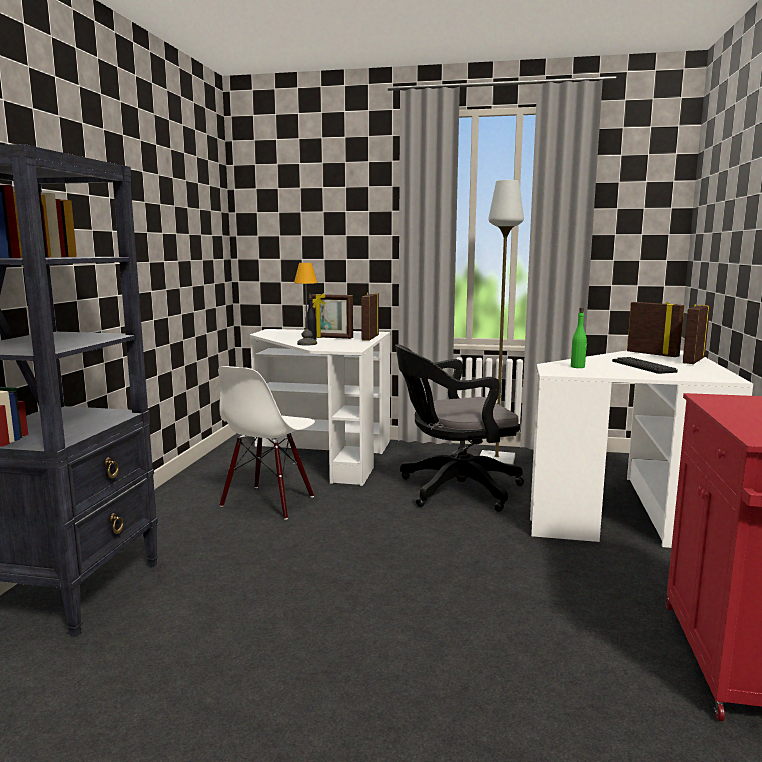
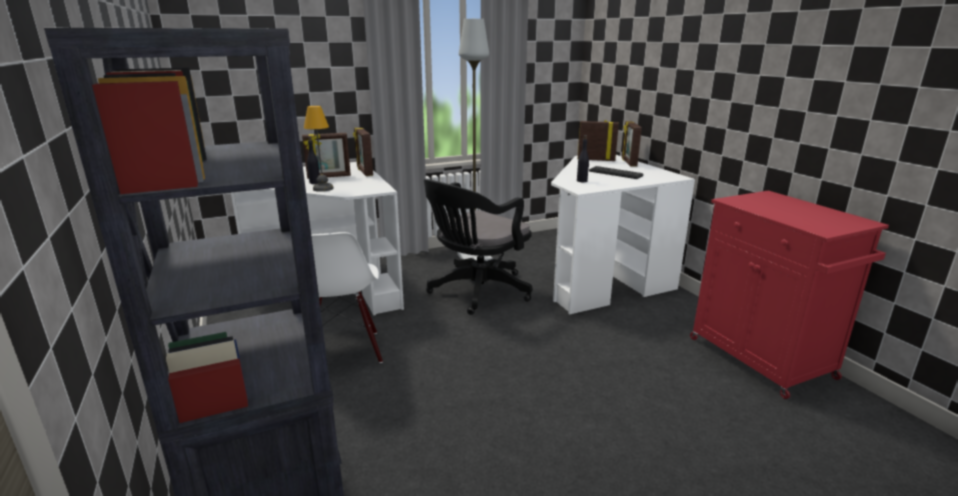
camera: 35 degrees left, 10 degrees up
(578, 367) = (582, 181): green bottle -> black bottle

